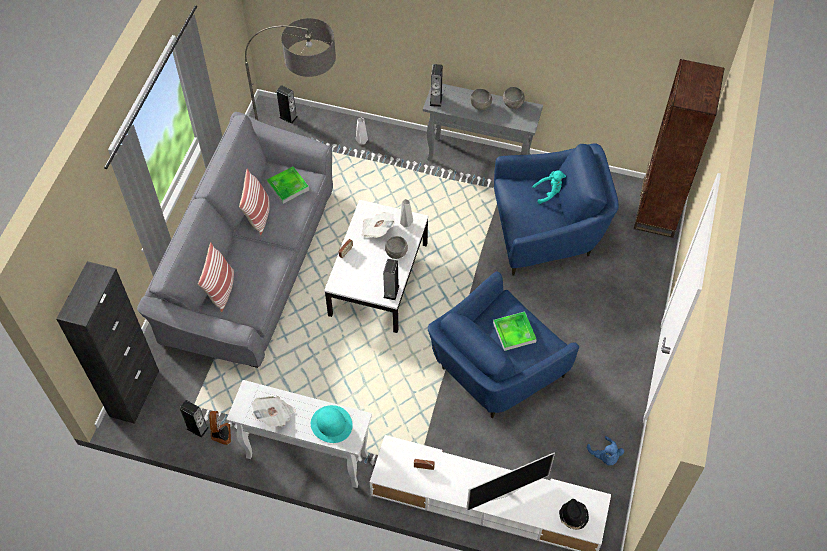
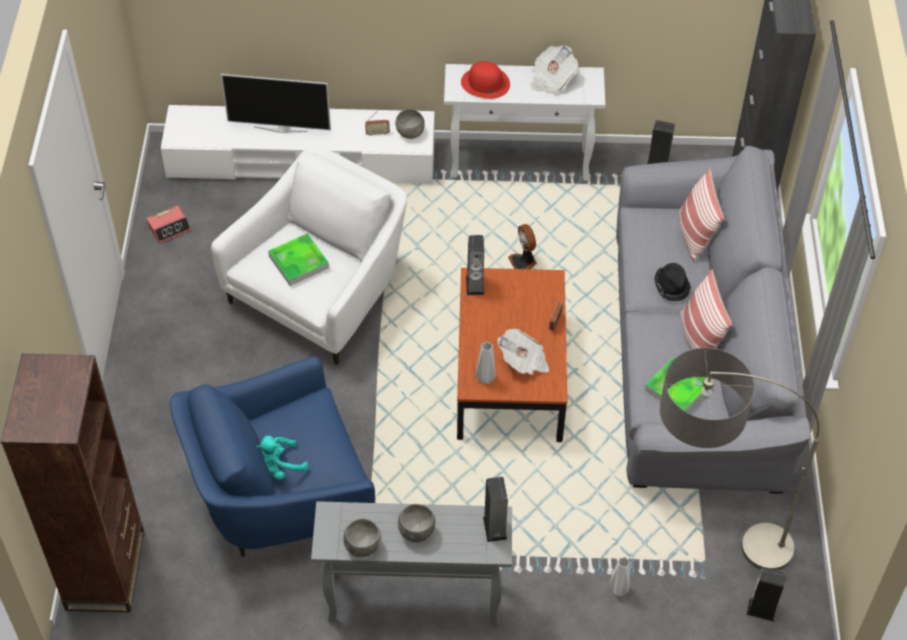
camera: 165 degrees right, 5 degrees down
(220, 434) = (628, 165): fan -> fan (523, 263)
(331, 424) = (485, 83): turquoise hat -> red hat
(378, 278) = (510, 375): white coffee table -> brown coffee table
(396, 253) = (485, 335): grey bowl -> grey bowl (410, 134)
(494, 370) = (321, 292): blue armchair -> white armchair
(505, 492) = (280, 128): television -> television turned 135 degrees counterclockwise
(573, 516) = (201, 121): black hat -> black hat (672, 286)
(605, 456) = (169, 228): blue plush toy -> alarm clock

